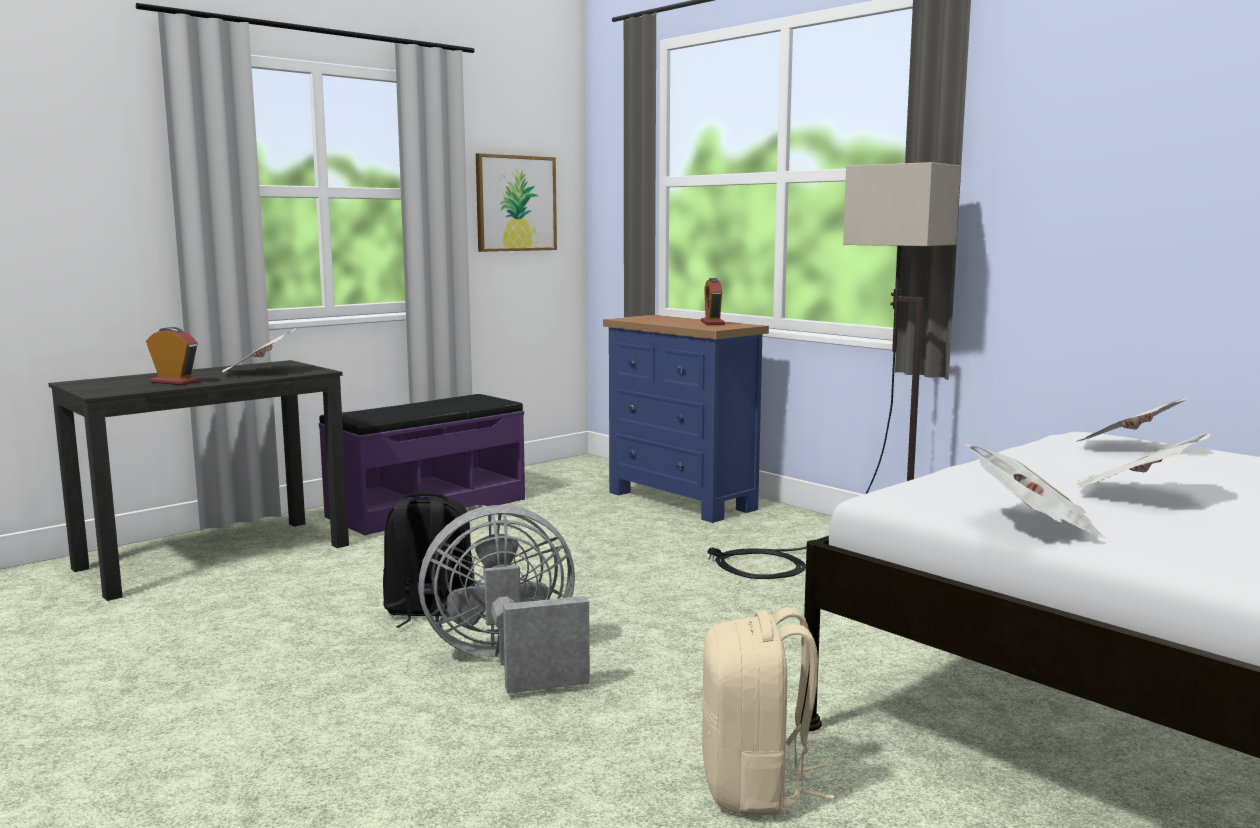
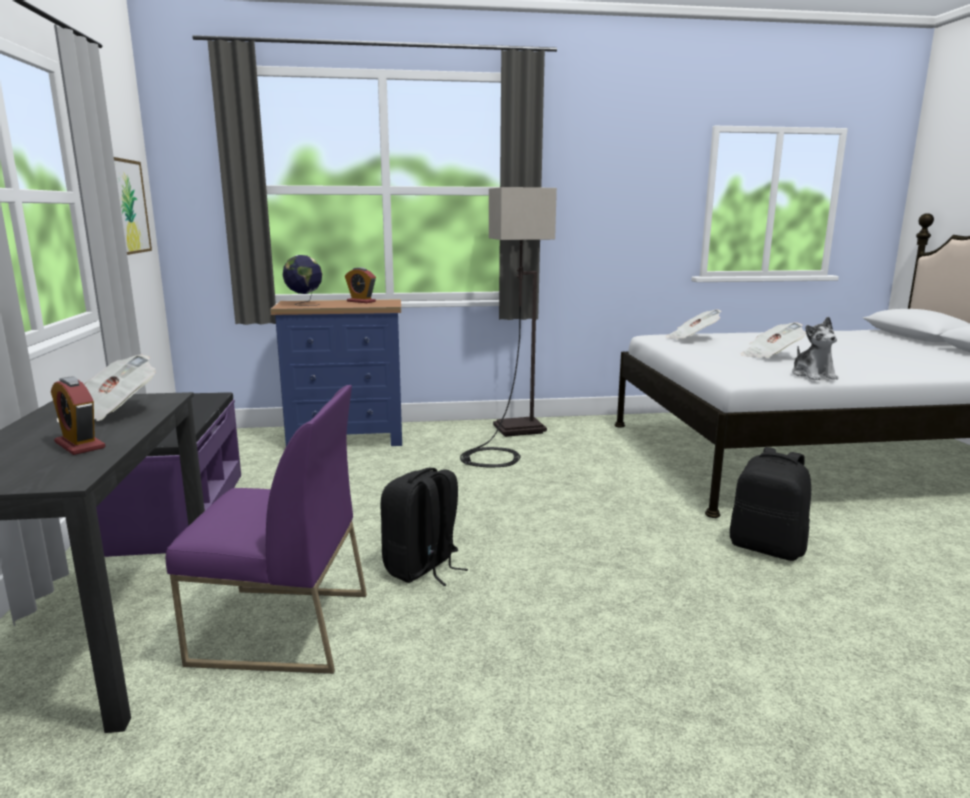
camera: 55 degrees left, 5 degrees up
(175, 382) = (80, 445): alarm clock -> alarm clock turned 105 degrees counterclockwise
(268, 597) = (280, 628): none -> purple chair
(508, 662) = (548, 564): grey fan -> none
(651, 319) = (304, 304): none -> globe
(756, 787) = (767, 548): beige backpack -> black backpack
(1033, 525) = (813, 375): newspaper -> plush toy

